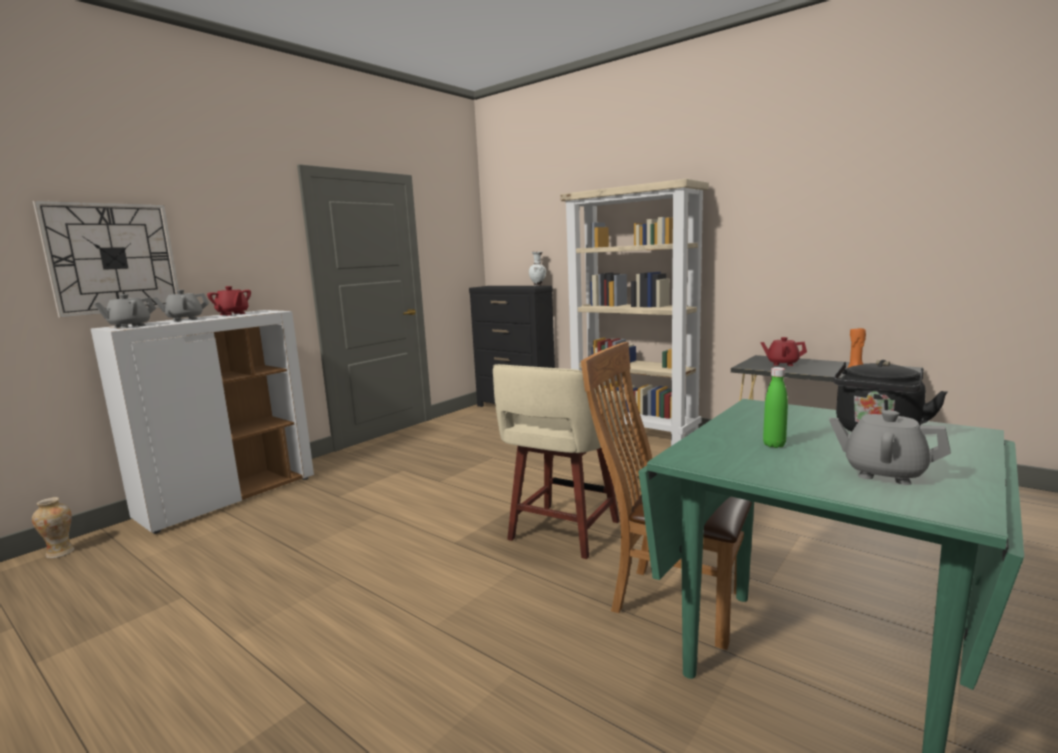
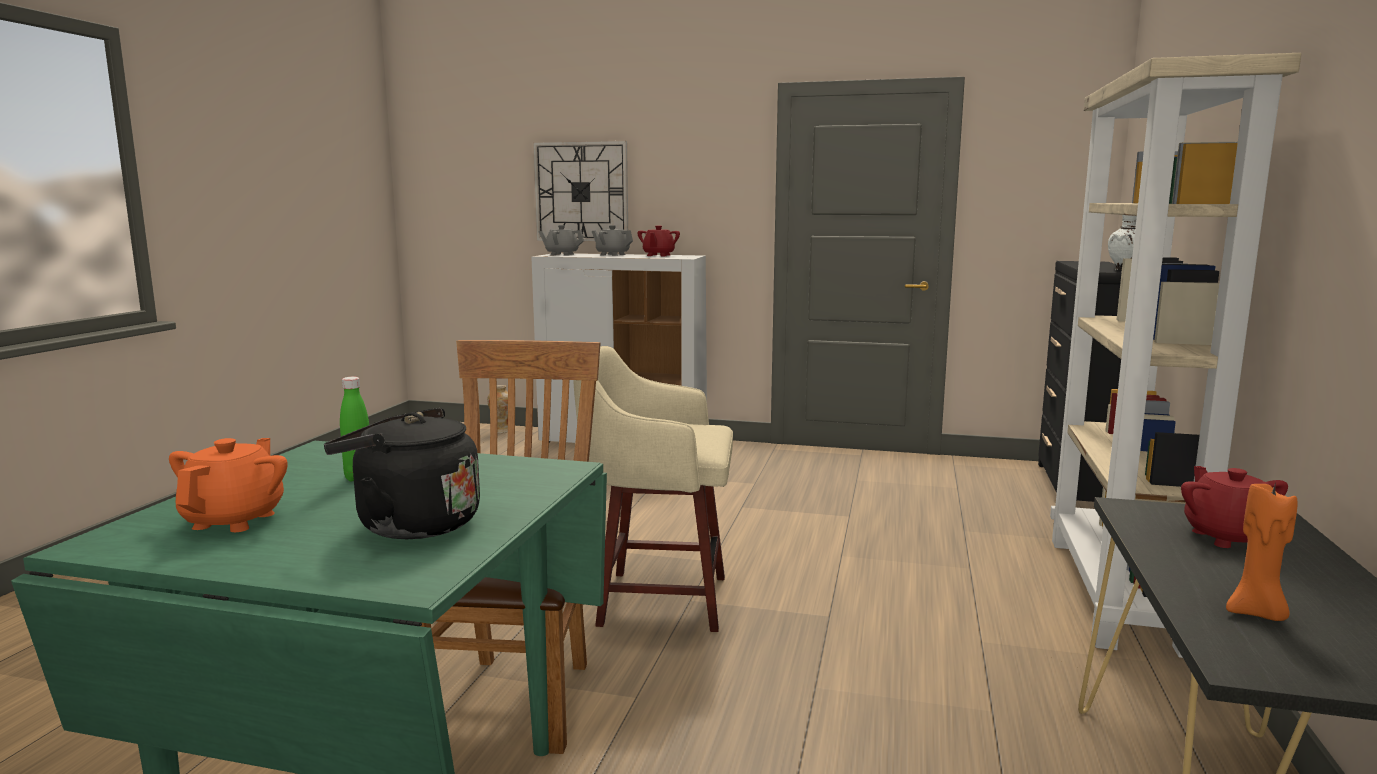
camera: 65 degrees right, 0 degrees up
(883, 473) = (235, 520): grey teapot -> orange teapot

